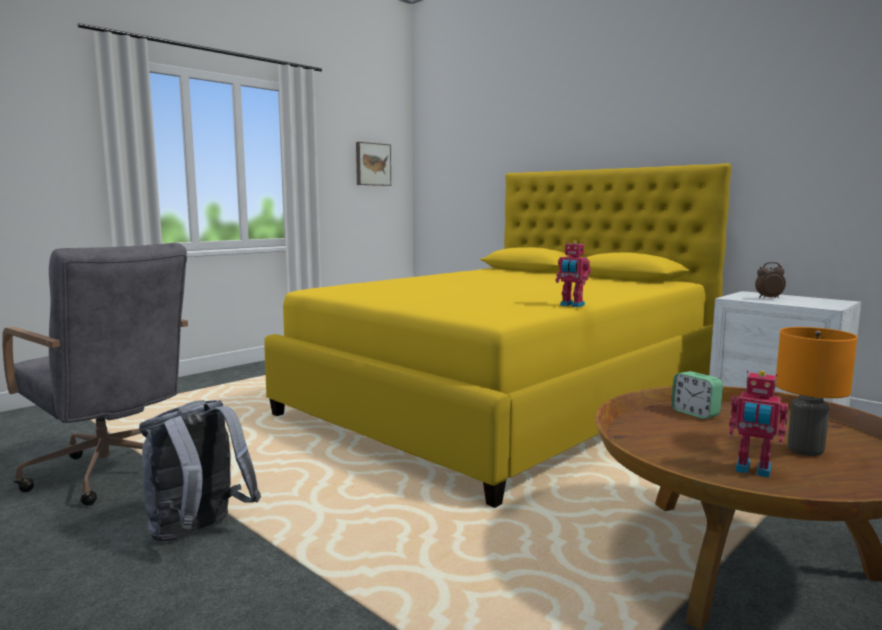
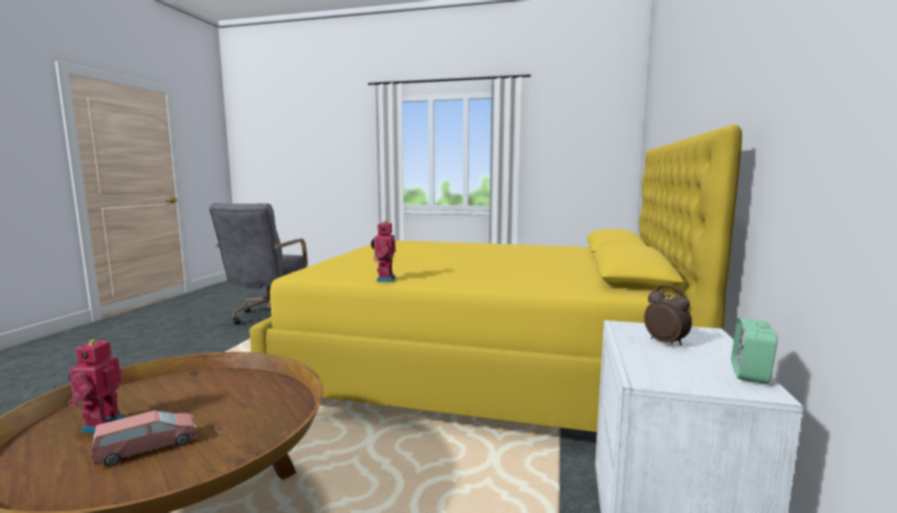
camera: 60 degrees right, 0 degrees up
(198, 533) = (211, 348): grey backpack -> none
(372, 164) = (588, 146): picture -> none
(695, 413) = (266, 393): alarm clock -> alarm clock (749, 374)
(805, 451) = (148, 448): orange table lamp -> pink toy car

